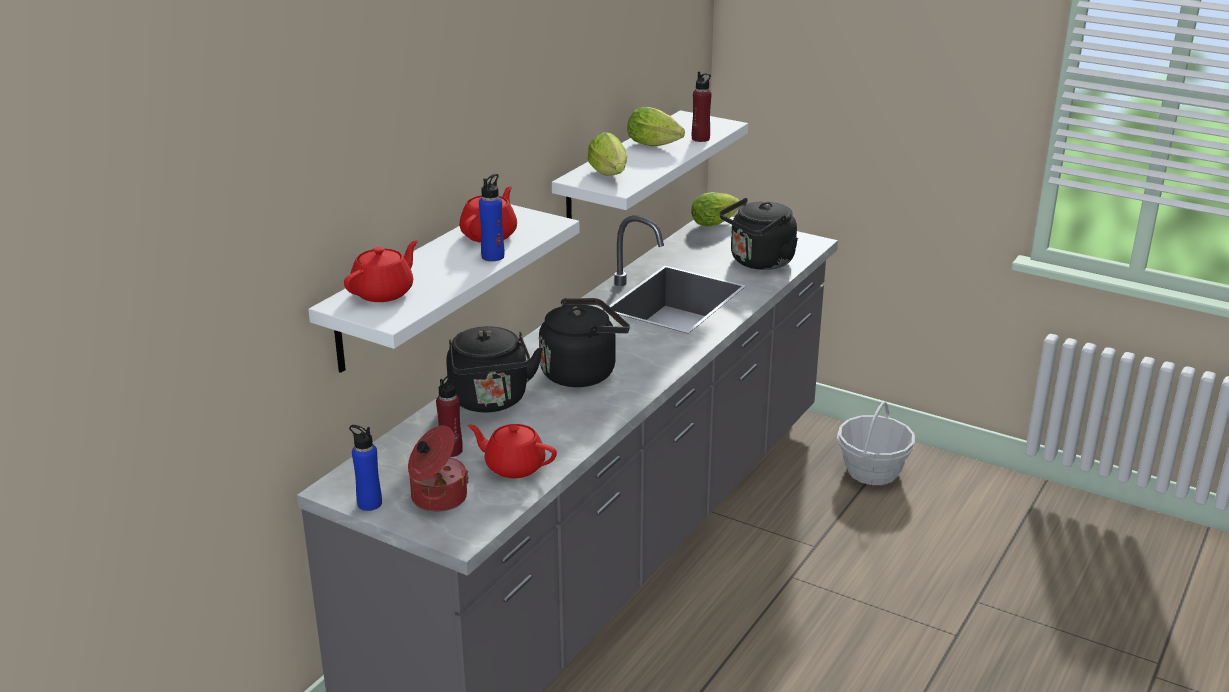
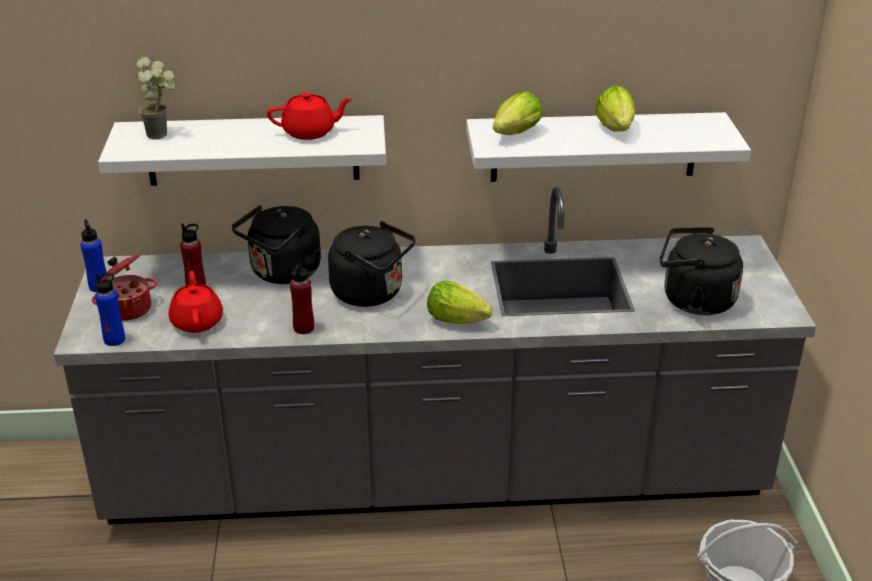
camera: 55 degrees right, 5 degrees up
(384, 292) = (163, 134): red teapot -> potted plant
(493, 256) = (270, 147): blue bottle -> blue bottle (114, 340)
(700, 139) = (667, 142): red bottle -> red bottle (303, 328)
(716, 223) = (742, 249): lettuce -> lettuce (460, 321)

